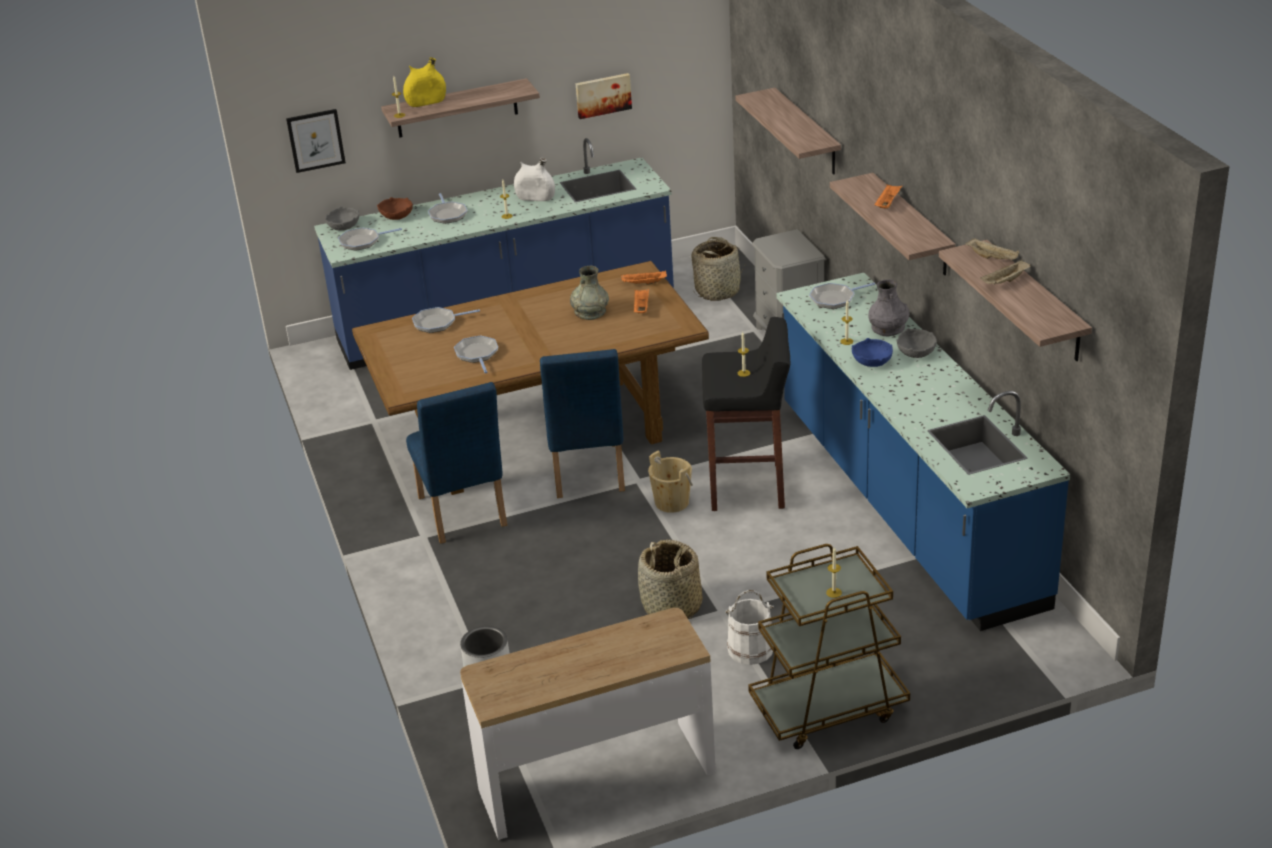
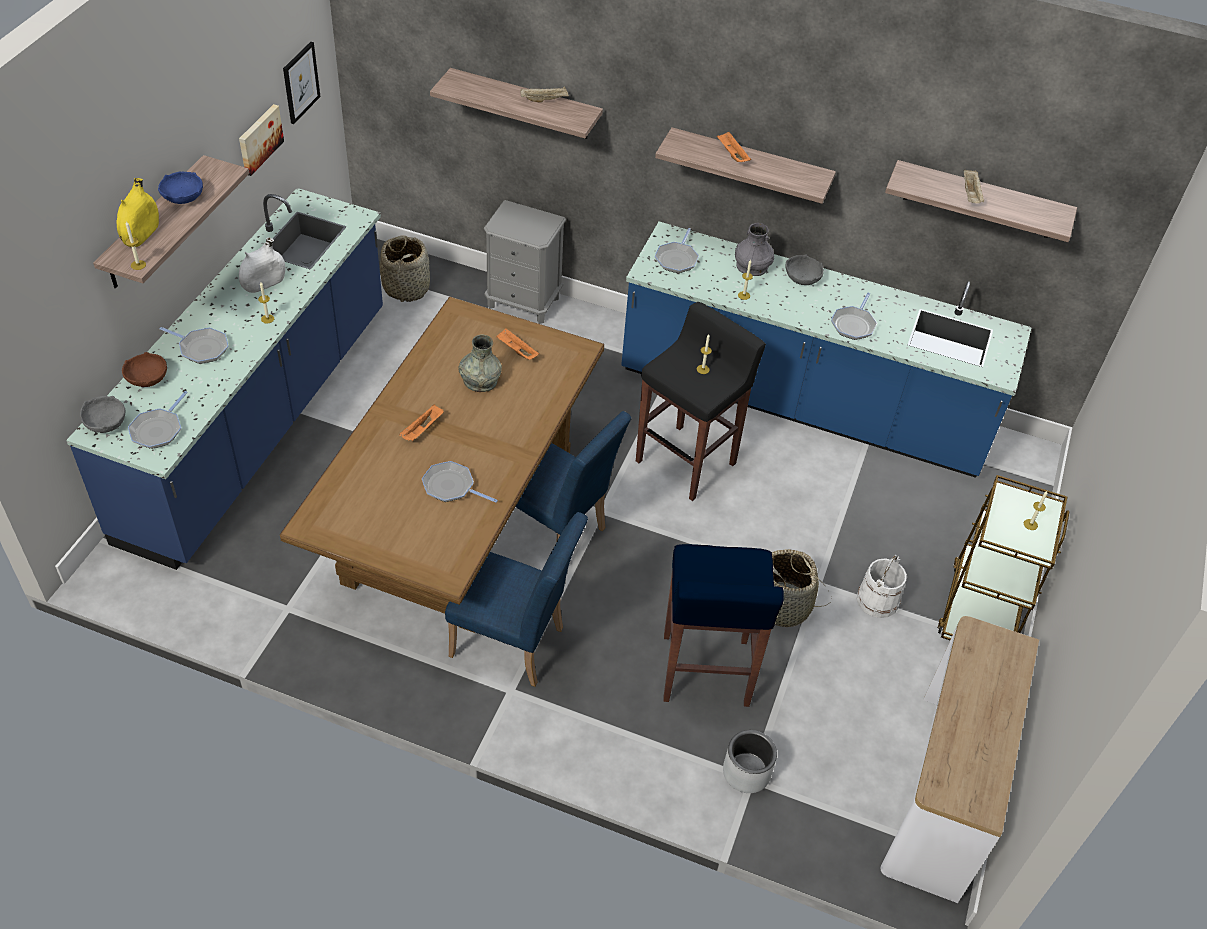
camera: 55 degrees left, 15 degrees up
(316, 140) = (43, 341): picture -> picture (300, 82)
(437, 323) = (359, 476): frying pan -> frying pan (853, 324)
(555, 605) = (705, 672): none -> blue stool
(643, 284) = (481, 324): orange tray -> orange tray (422, 430)
(672, 502) = (654, 513): beige bucket -> none
(872, 362) = (788, 304): blue bowl -> blue bowl (183, 197)
(993, 258) = (929, 176): beige tray -> beige tray (544, 100)

